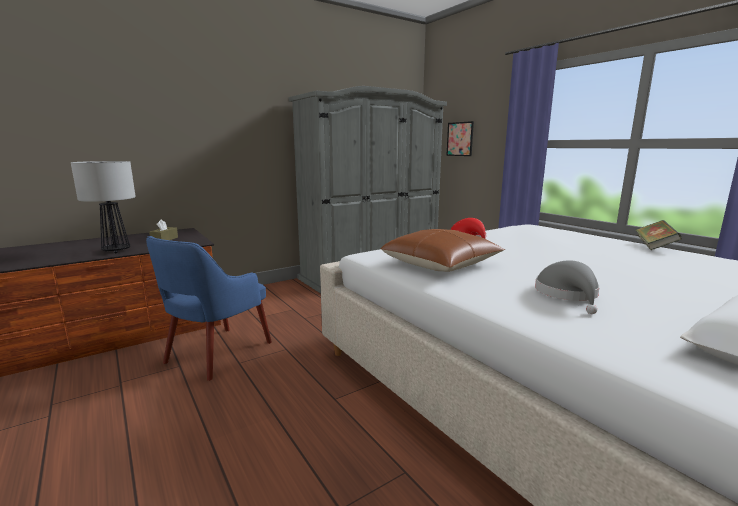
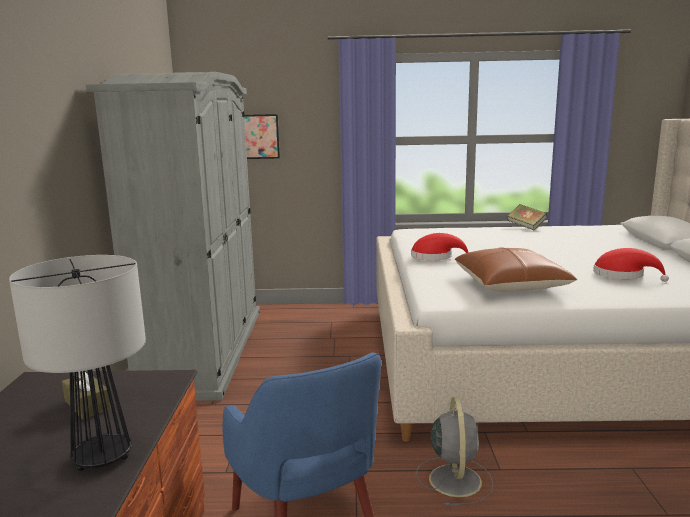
camera: 55 degrees left, 0 degrees up
(305, 383) = (454, 479): none -> grey fan
(568, 294) = (622, 275): grey hat -> red hat

